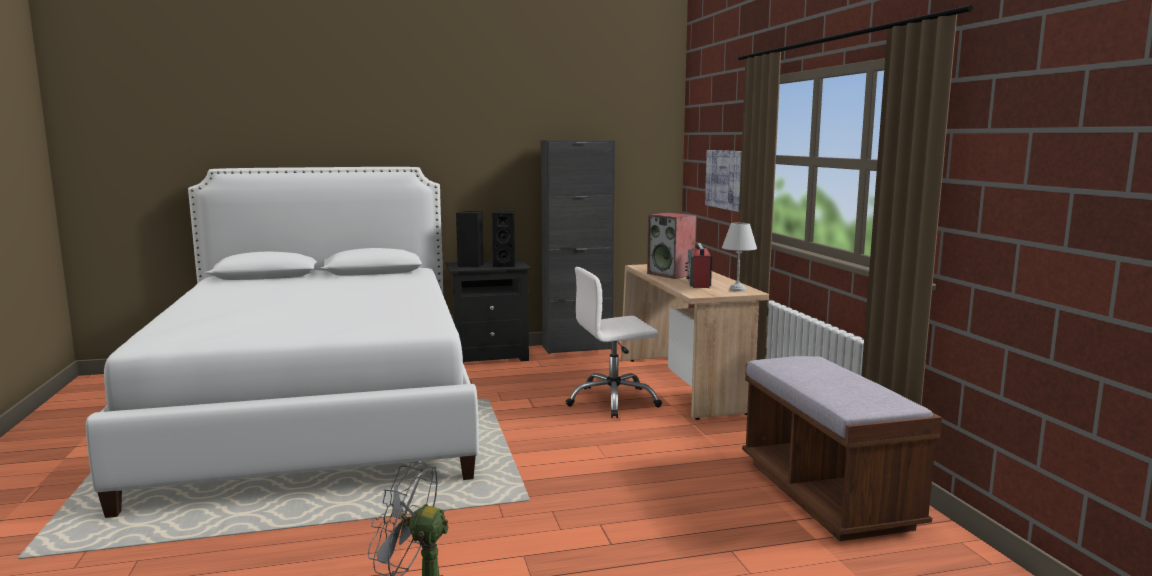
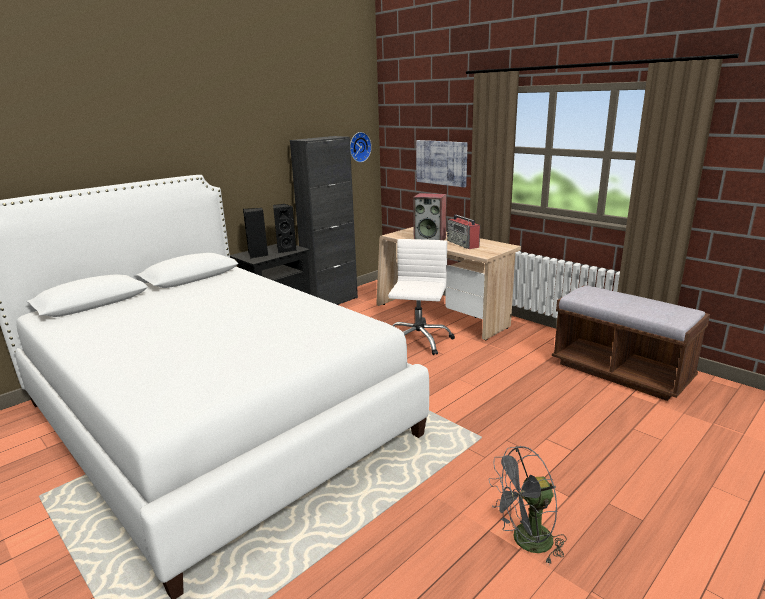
camera: 30 degrees left, 10 degrees up
(613, 401) = (418, 340): white office chair -> white office chair turned 150 degrees clockwise
(647, 157) = (359, 147): none -> wall clock
(737, 290) = (497, 246): white table lamp -> none

